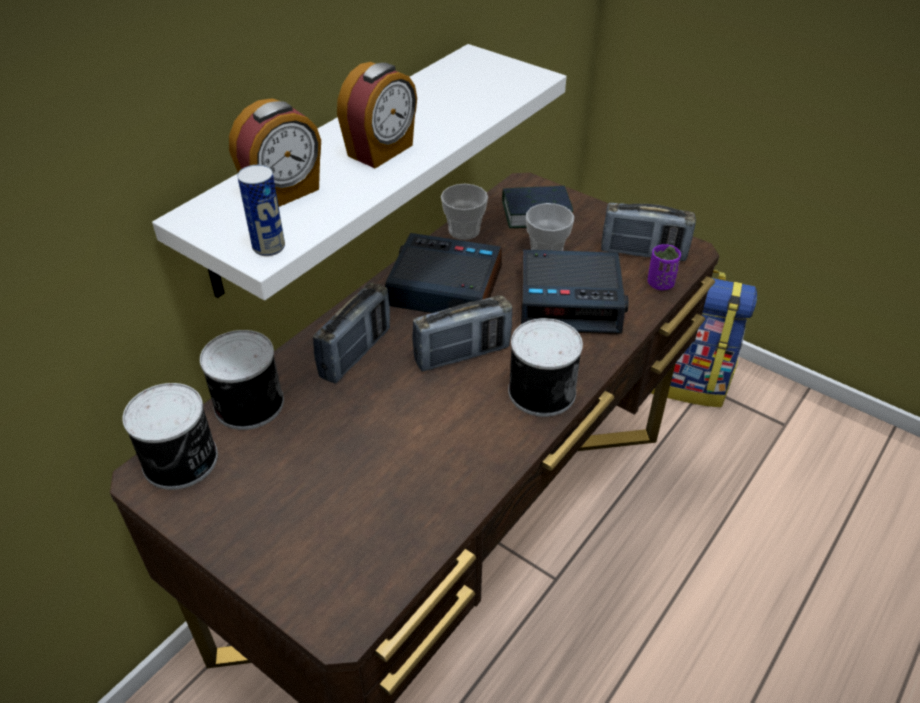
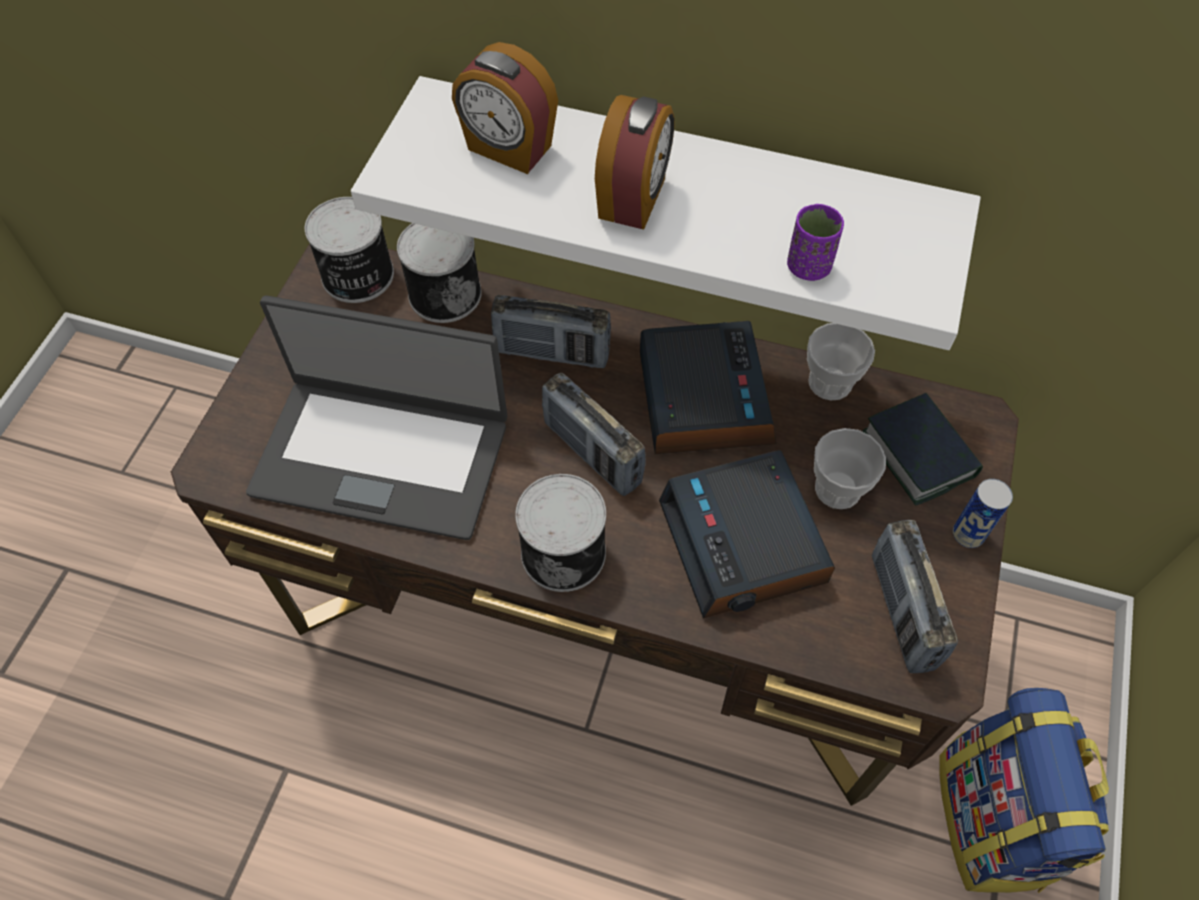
camera: 70 degrees right, 15 degrees up
(269, 247) = (406, 174): can -> can (968, 534)
(381, 151) = (634, 199): alarm clock -> alarm clock turned 90 degrees counterclockwise
(397, 483) = (382, 455): none -> laptop
(660, 284) = (839, 648): purple cup -> purple cup (808, 267)

